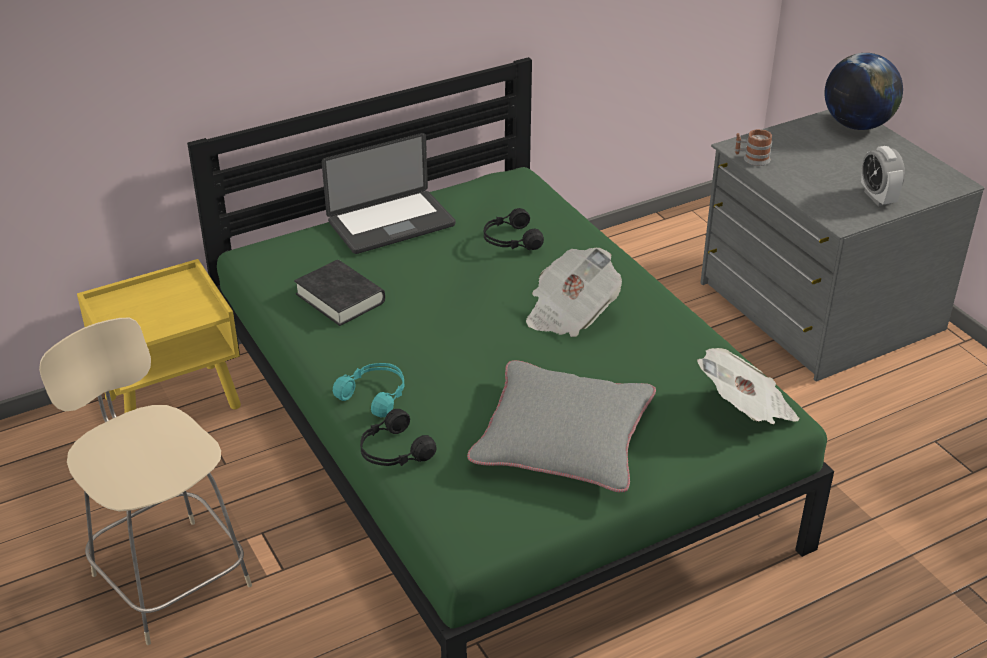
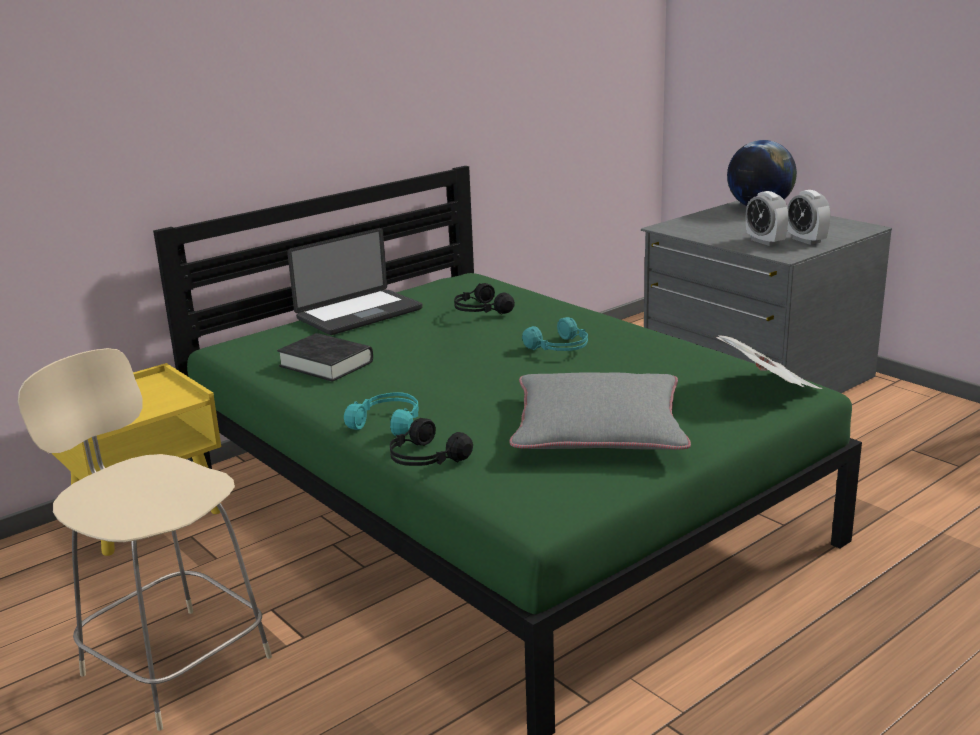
camera: 10 degrees left, 15 degrees down
(570, 313) = (560, 348): newspaper -> turquoise headphones
(751, 159) = (682, 232): mug -> none
(832, 192) = (765, 242): none -> alarm clock

